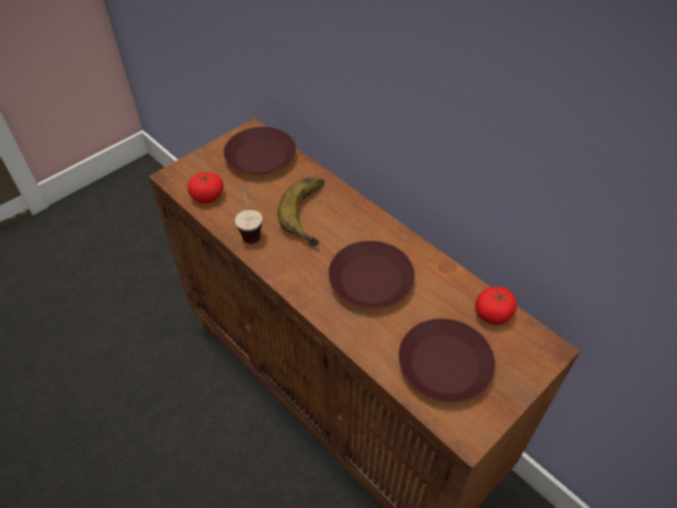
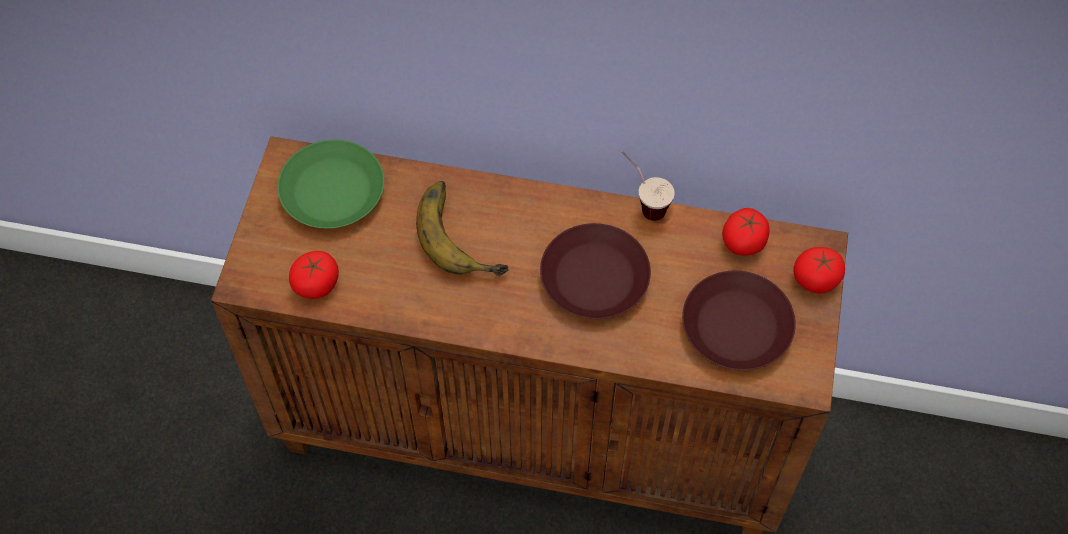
camera: 35 degrees left, 10 degrees up
(250, 229) = (408, 296): cup -> cup (642, 202)
(260, 157) = (332, 192): brown plate -> green plate
(530, 367) = (816, 279): none -> tomato

